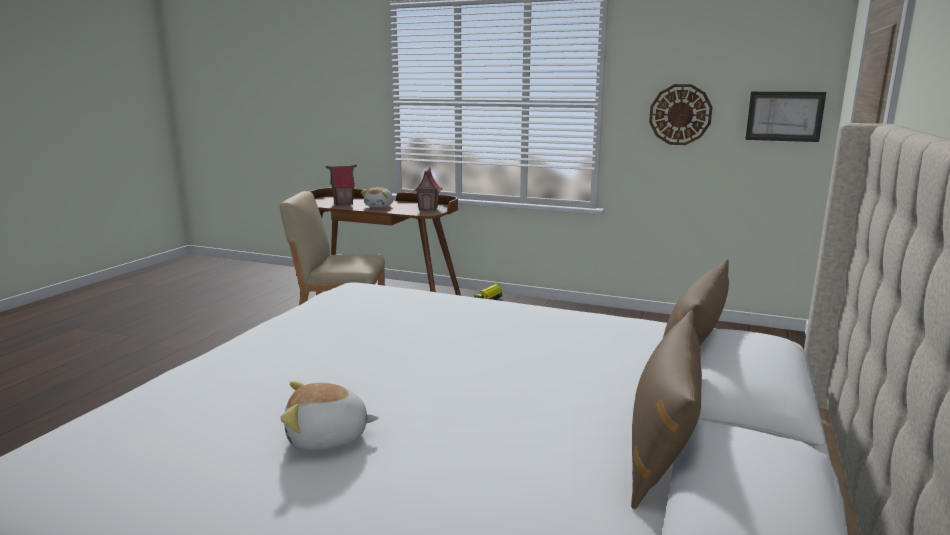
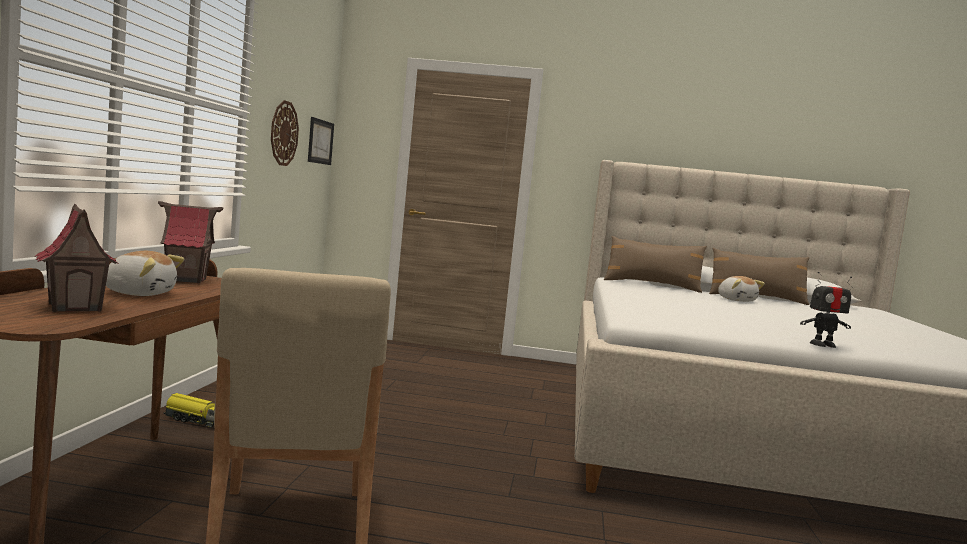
camera: 105 degrees left, 10 degrees down
(228, 342) = (823, 345): none -> toy robot
(327, 438) = (861, 328): plush toy -> plush toy (736, 300)

